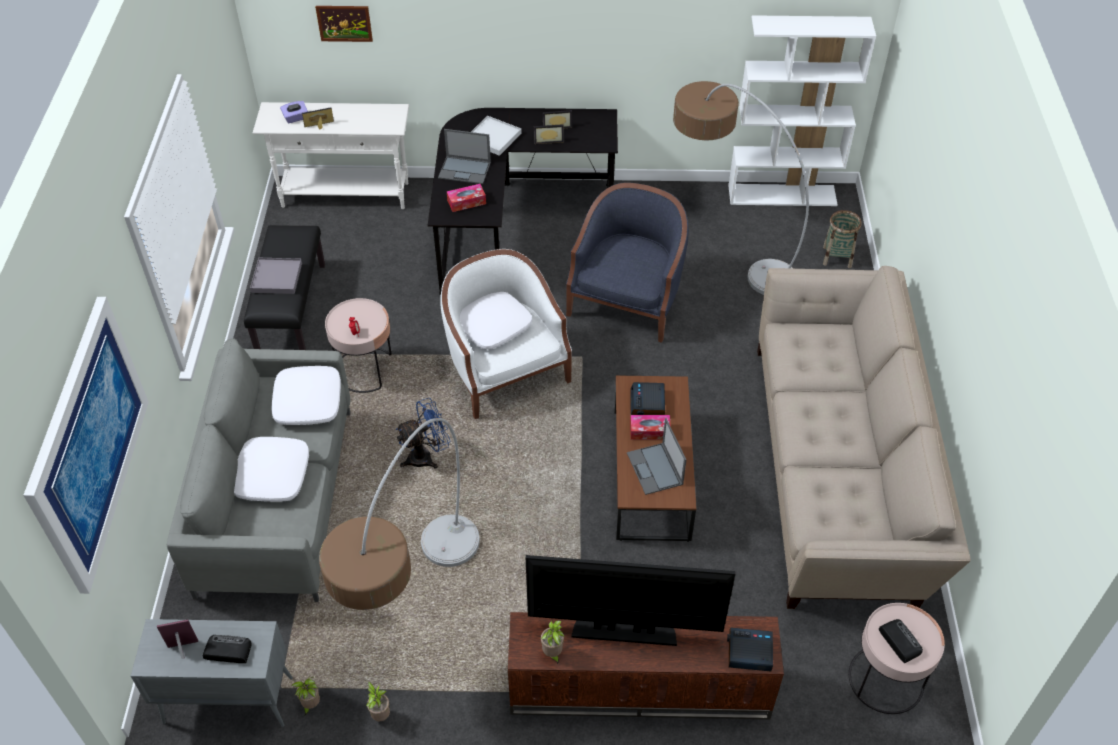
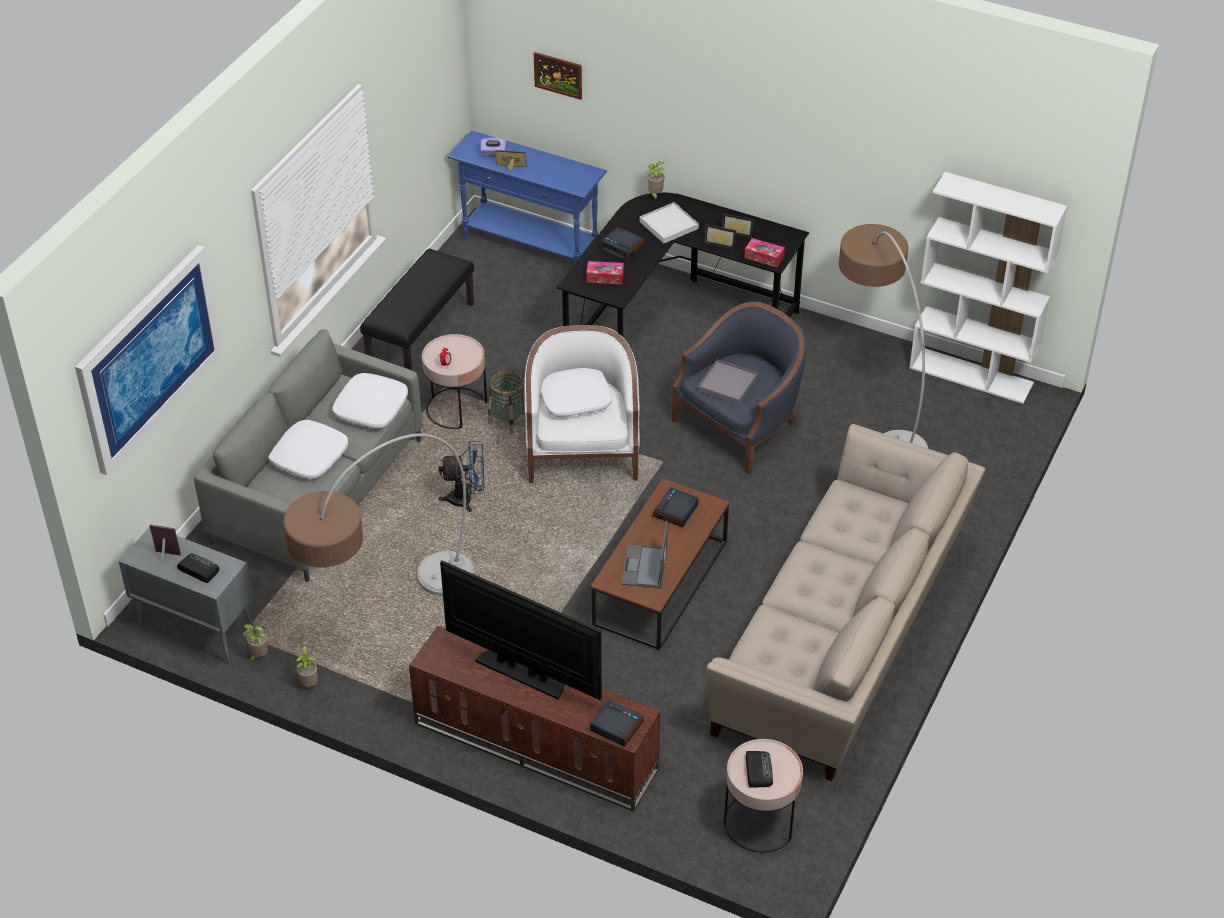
camera: 25 degrees right, 5 degrees down
(276, 277) = (407, 296): grey tray -> grey tray (727, 384)
(346, 195) = (530, 245): white console table -> blue console table
(465, 170) = (622, 247): laptop -> alarm clock
(552, 653) = (452, 667): potted plant -> potted plant (655, 195)
(649, 431) = (661, 535): tissue box -> tissue box (764, 257)
(837, 257) = (985, 452): basket -> basket (508, 421)

